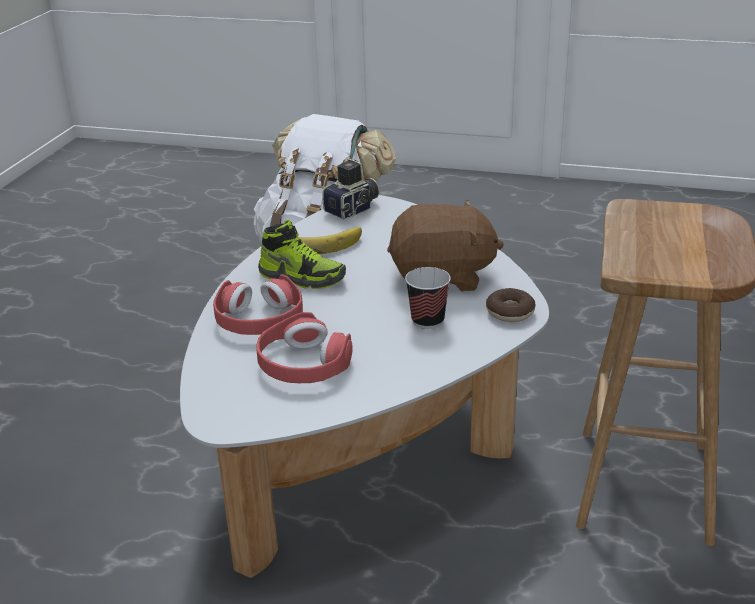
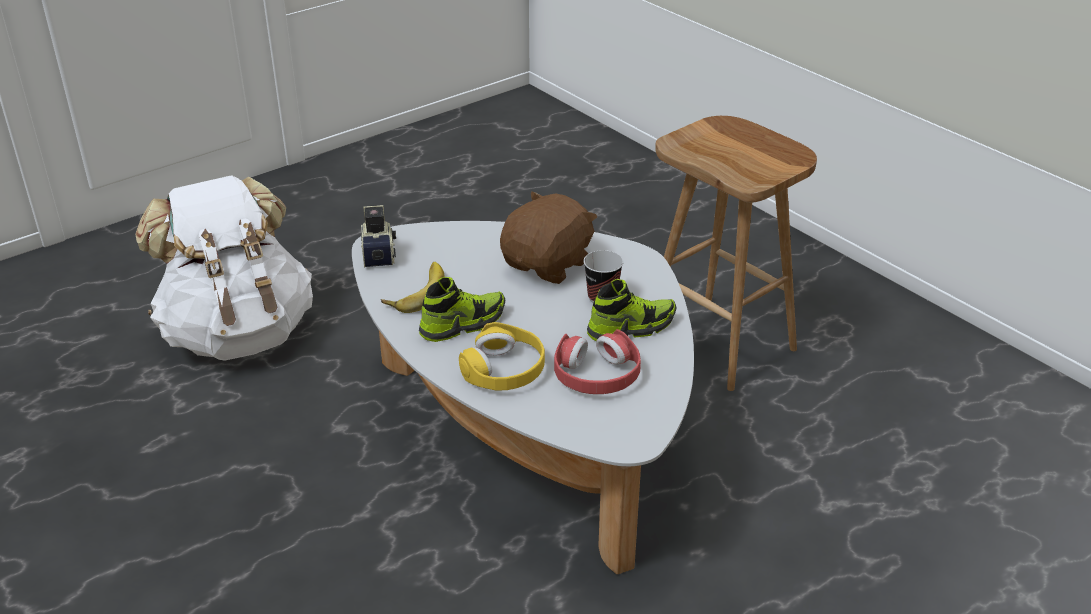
camera: 55 degrees left, 5 degrees up
(259, 320) = (504, 370): red headphones -> yellow headphones
(399, 353) = (631, 328): none -> shoe
(510, 312) = (632, 261): donut -> none

